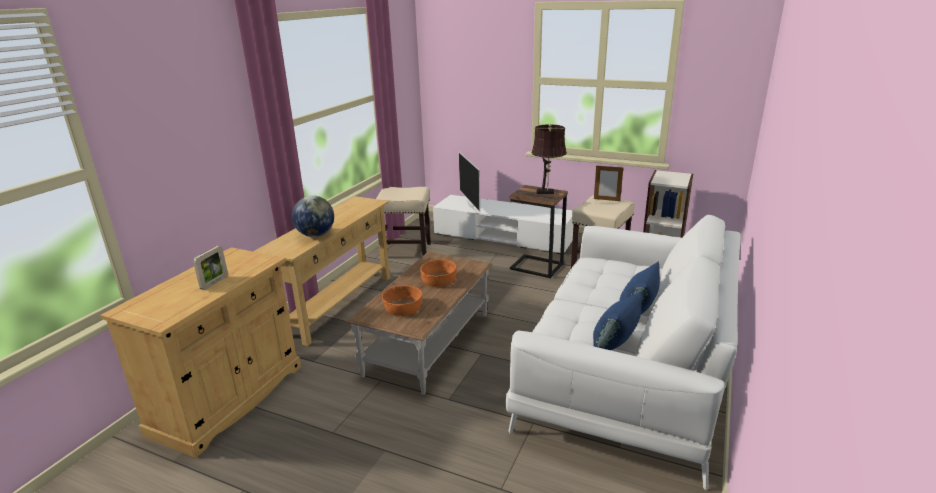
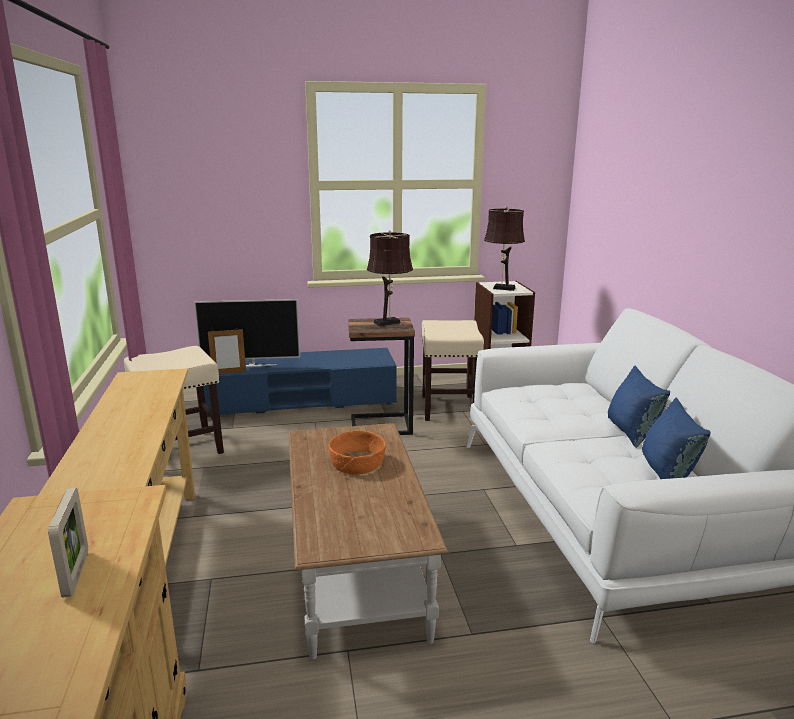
camera: 35 degrees left, 5 degrees down
(316, 235) = (133, 440): globe -> none
(403, 307) = (361, 515): orange bowl -> none
(472, 205) = (251, 365): television -> television turned 45 degrees counterclockwise
(503, 236) = (299, 400): white tv stand -> blue tv stand
(606, 200) = (446, 323): picture frame -> picture frame (229, 373)
(666, 178) = (501, 288): none -> brown table lamp

